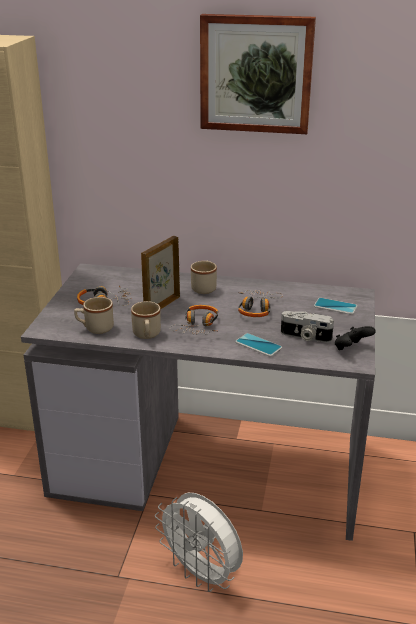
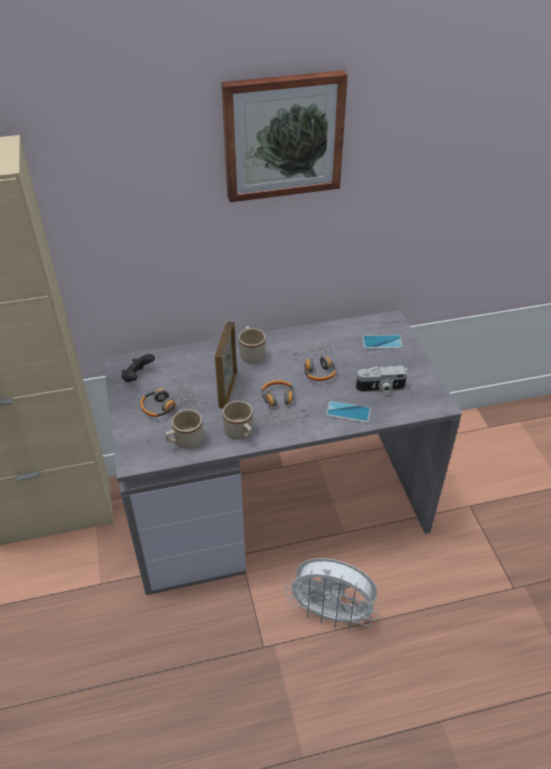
camera: 25 degrees left, 15 degrees up
(351, 349) = (426, 390): black game controller -> black game controller (138, 377)

